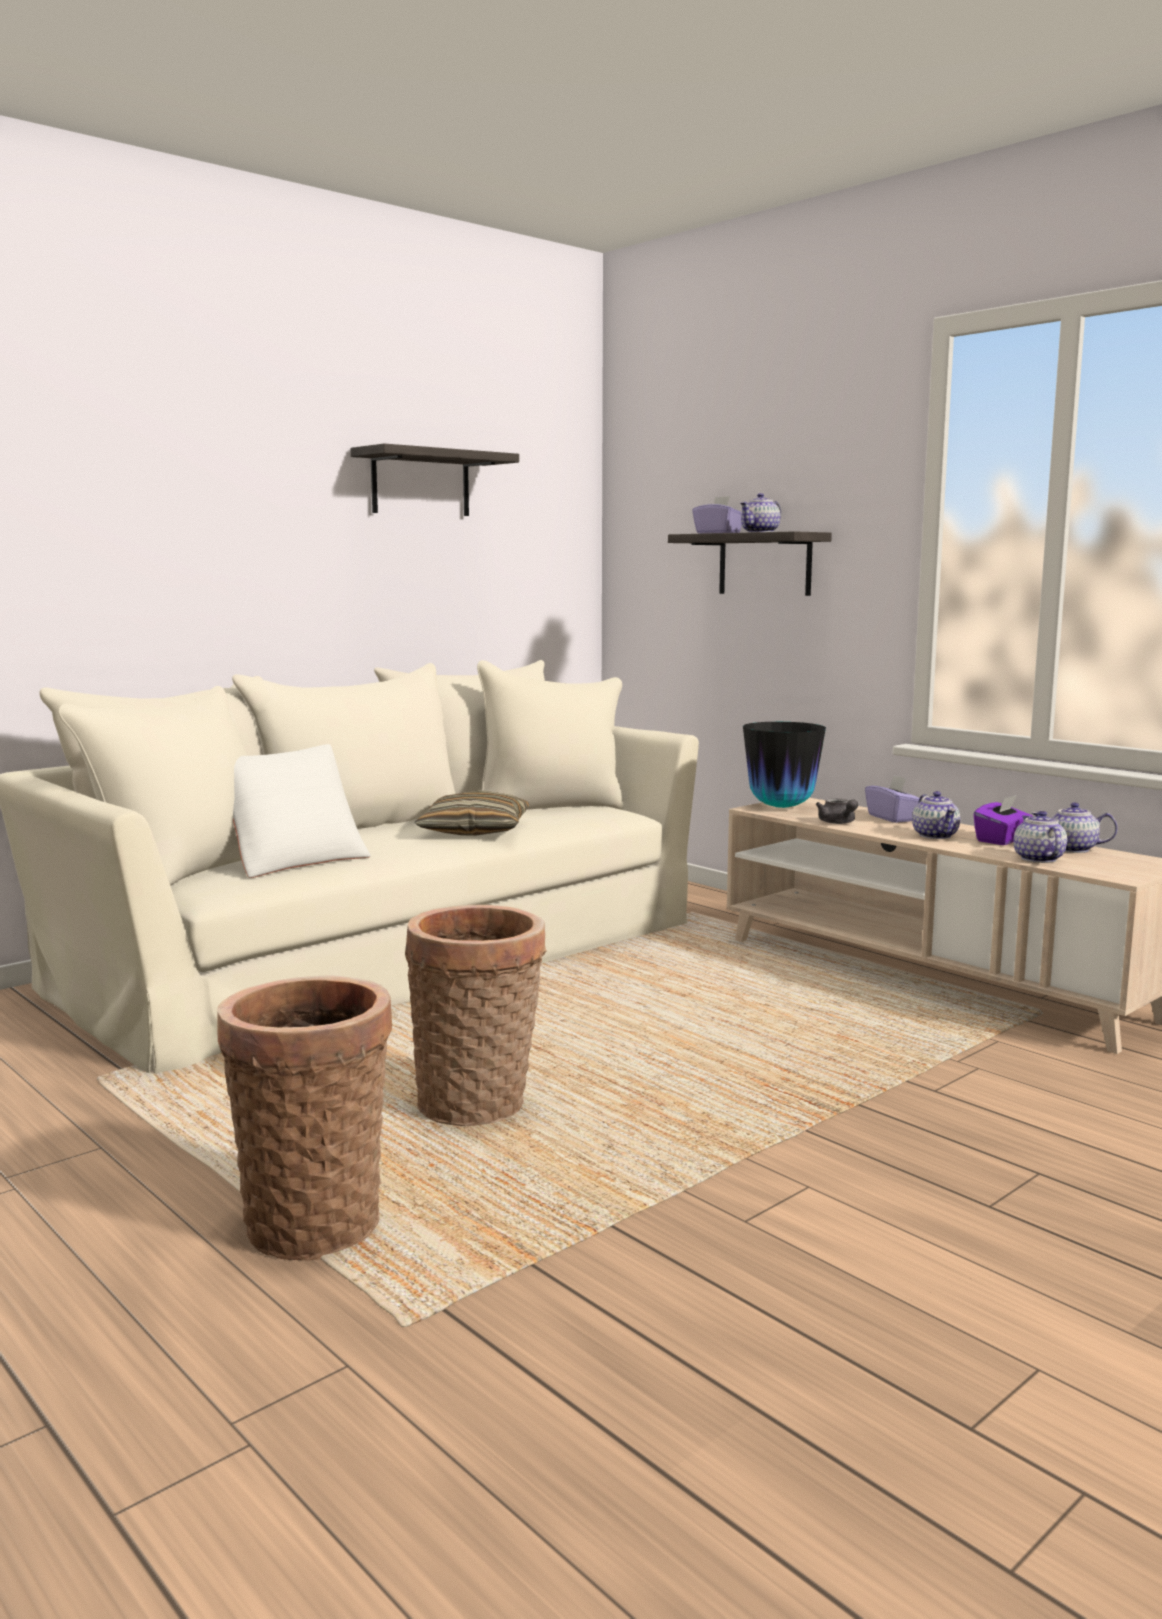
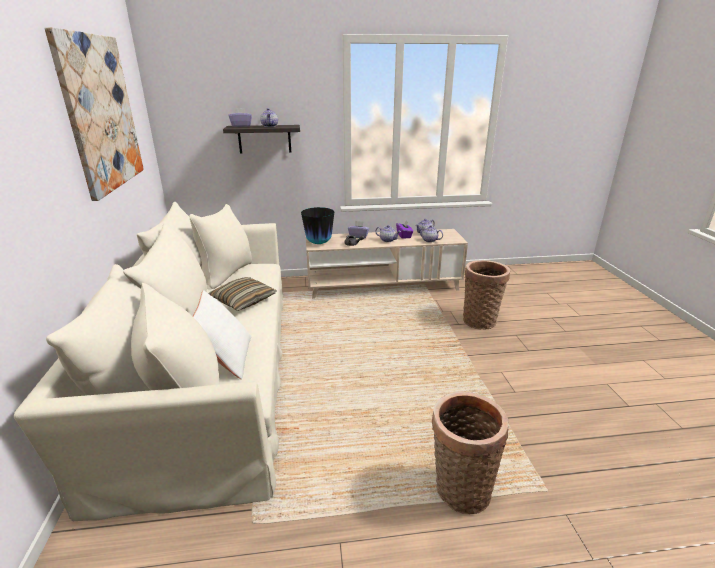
camera: 55 degrees left, 15 degrees up
(420, 483) = (101, 113): shelf -> picture
(478, 1104) = (394, 410): basket -> basket (480, 320)

